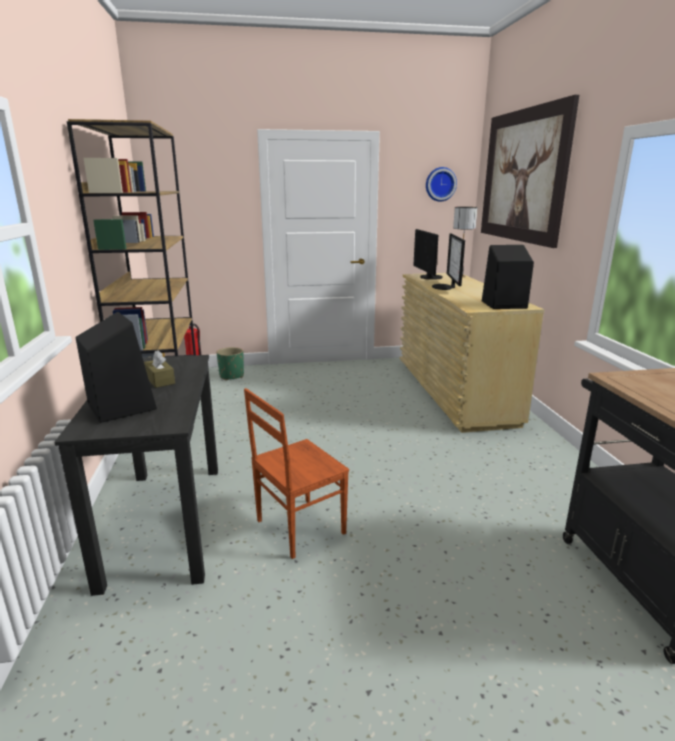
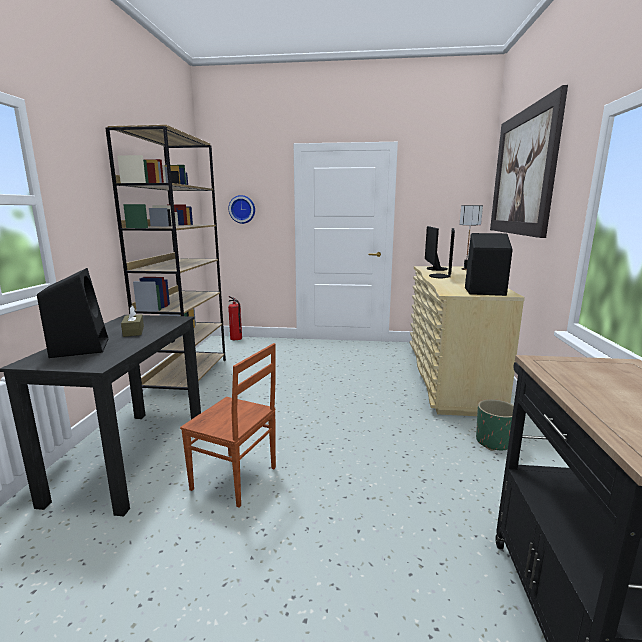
camera: 15 degrees right, 5 degrees down
(232, 376) = (261, 345): green planter -> green planter (494, 442)
(298, 527) = (234, 479): brown chair -> brown chair turned 135 degrees counterclockwise
(440, 184) = (454, 187): wall clock -> wall clock (242, 209)

